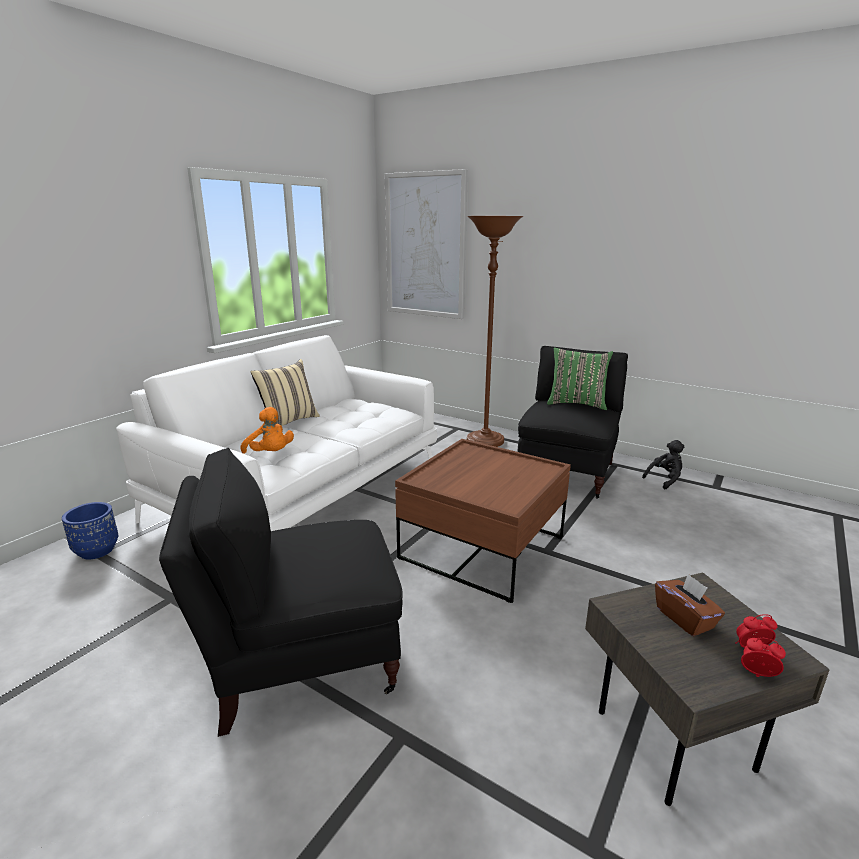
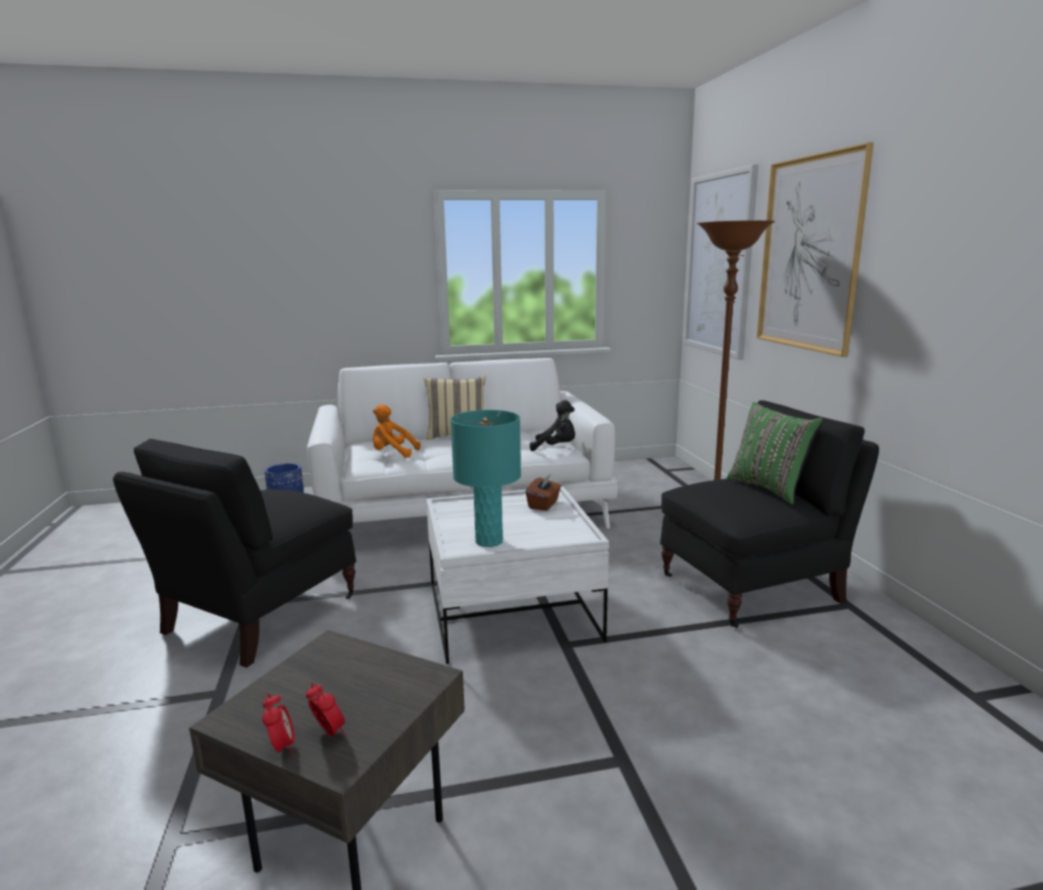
camera: 45 degrees right, 5 degrees down
(270, 454) = (392, 453): orange plush toy -> orange plush toy turned 105 degrees clockwise
(300, 660) = (258, 616): black armchair -> black armchair turned 90 degrees counterclockwise
(482, 548) = (511, 612): brown coffee table -> white coffee table
(509, 493) = (488, 541): none -> turquoise table lamp
(531, 240) = (809, 254): none -> picture
(664, 479) = (894, 651): black plush toy -> black plush toy (556, 448)
(685, 618) = (346, 683): brown tissue box -> brown tissue box (544, 504)

